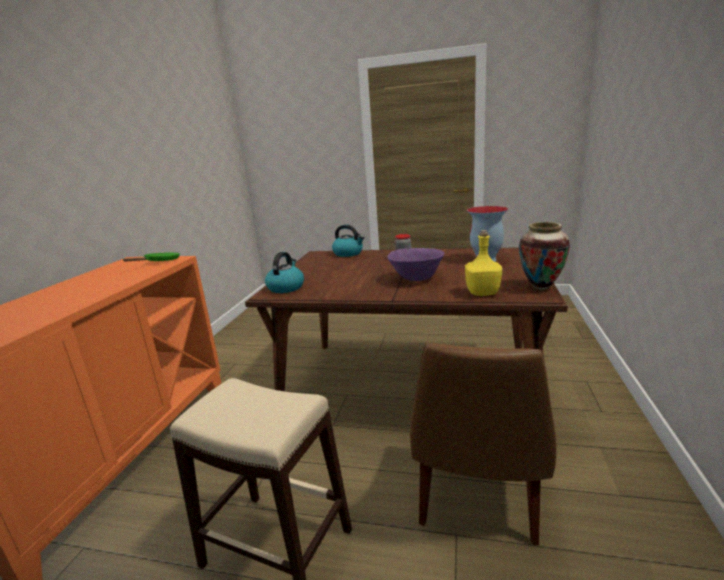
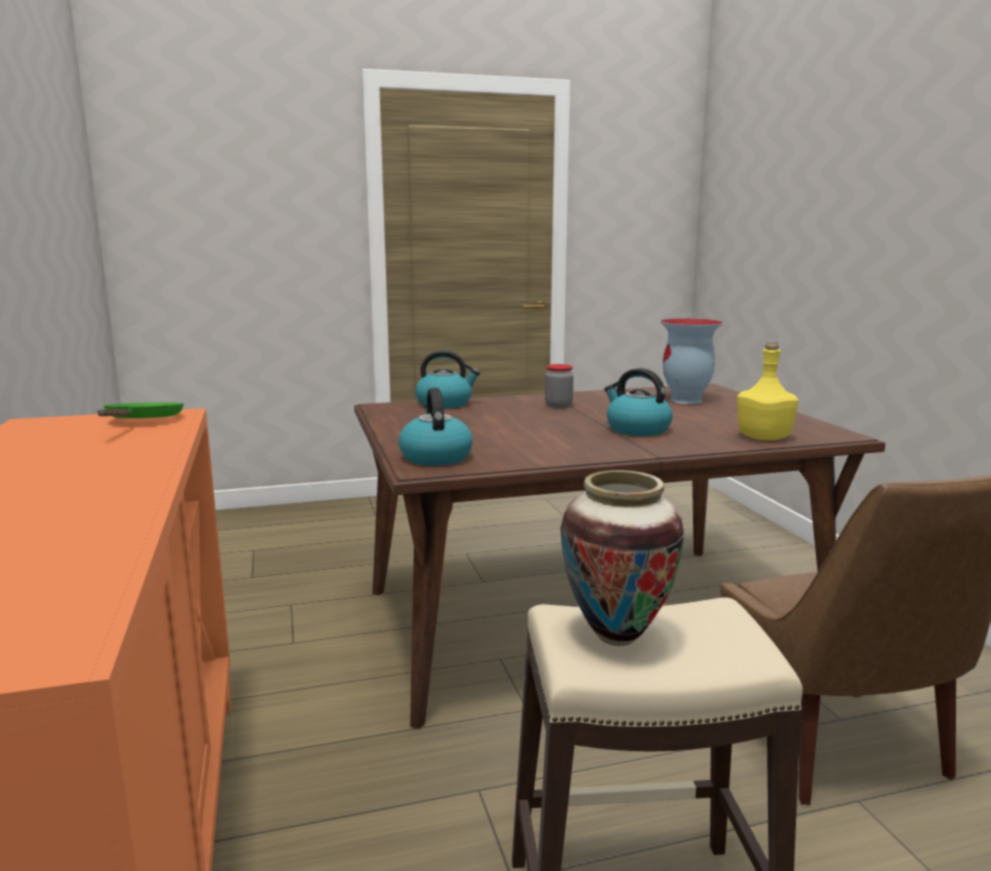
camera: 30 degrees left, 5 degrees down
(416, 279) = (637, 429): purple bowl -> kettle
(540, 287) = (819, 425): vase -> vase (616, 636)

